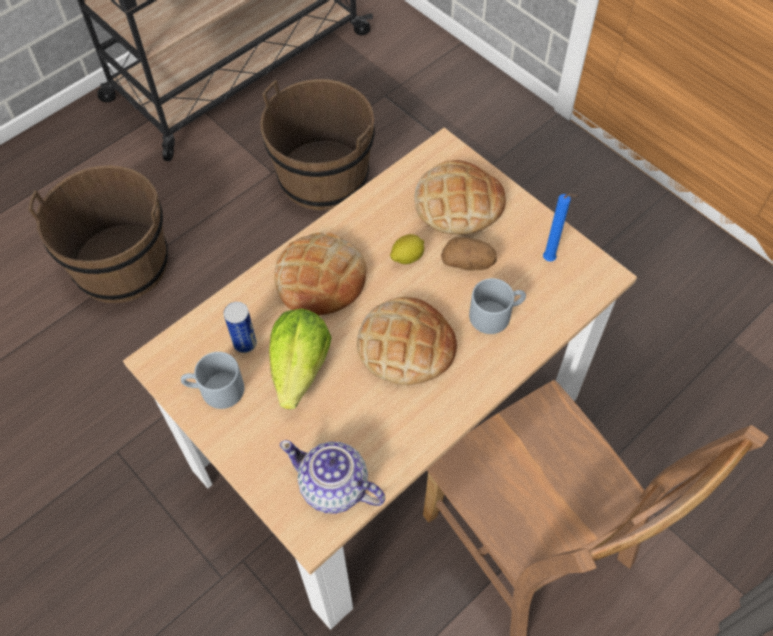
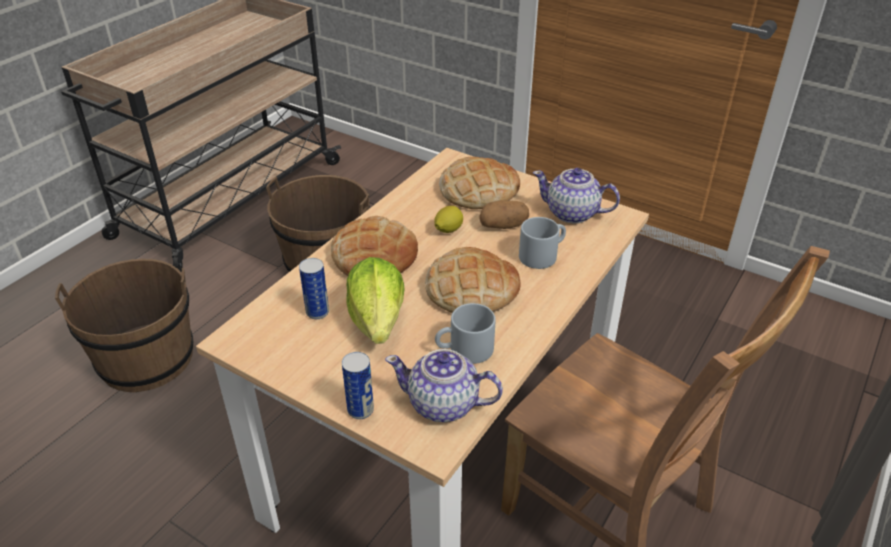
camera: 15 degrees left, 20 degrees down
(215, 390) = (298, 352): grey mug -> grey mug (464, 350)
(255, 475) = (360, 410): none -> can
(550, 260) = (572, 213): blue candle -> teapot

